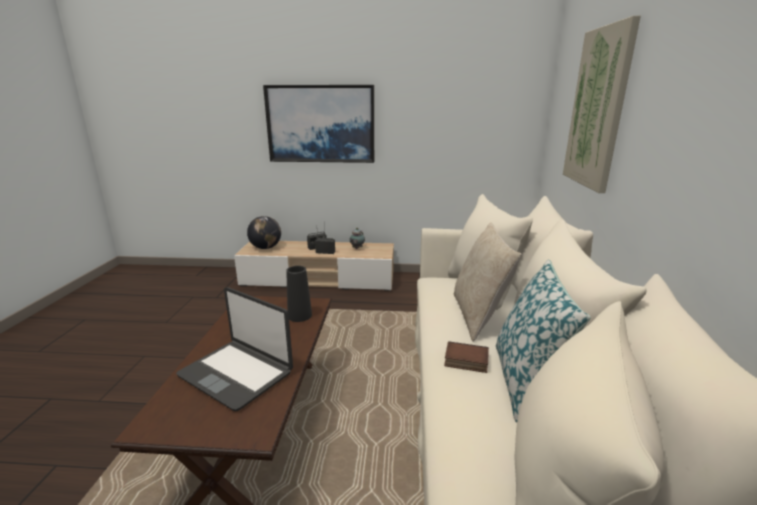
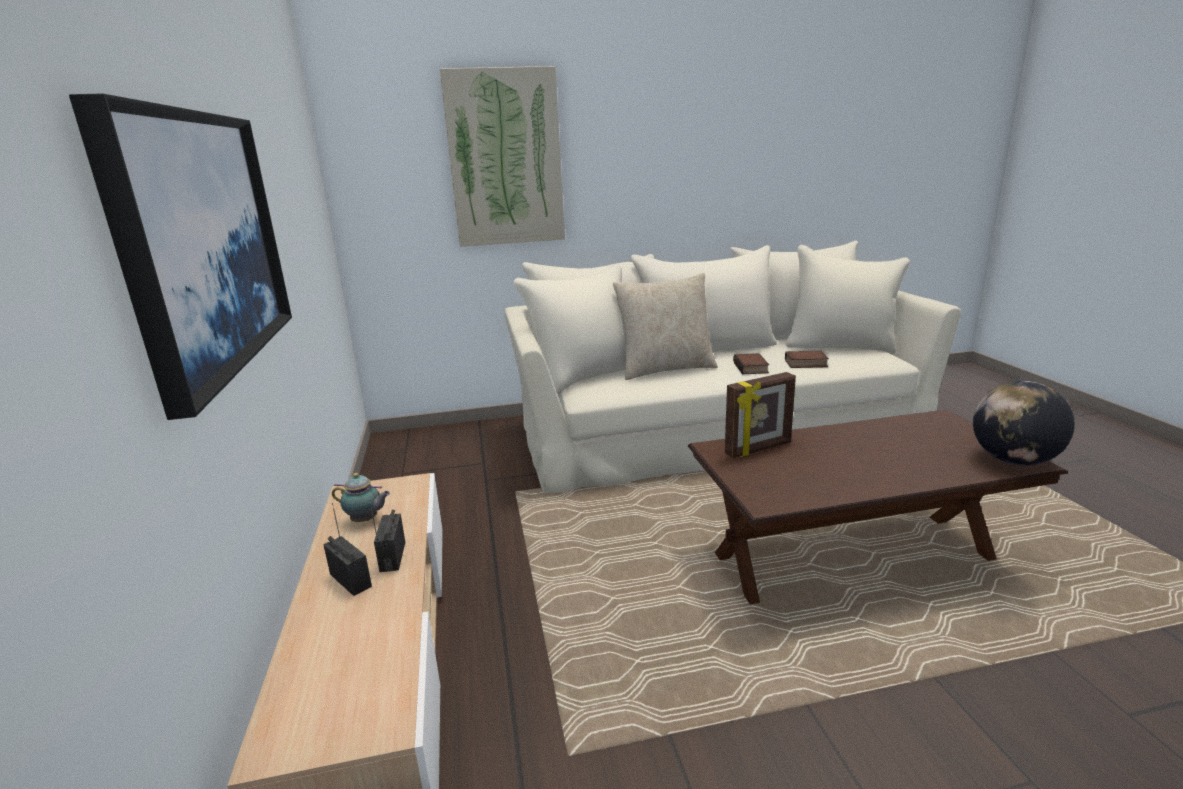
camera: 105 degrees left, 0 degrees up
(237, 373) = (906, 448): laptop -> none
(266, 248) = (345, 688): globe -> globe (1013, 460)
(299, 315) = (758, 449): black vase -> picture frame
(467, 405) = (805, 364): none -> book
(526, 381) = (753, 352): pillow -> none

